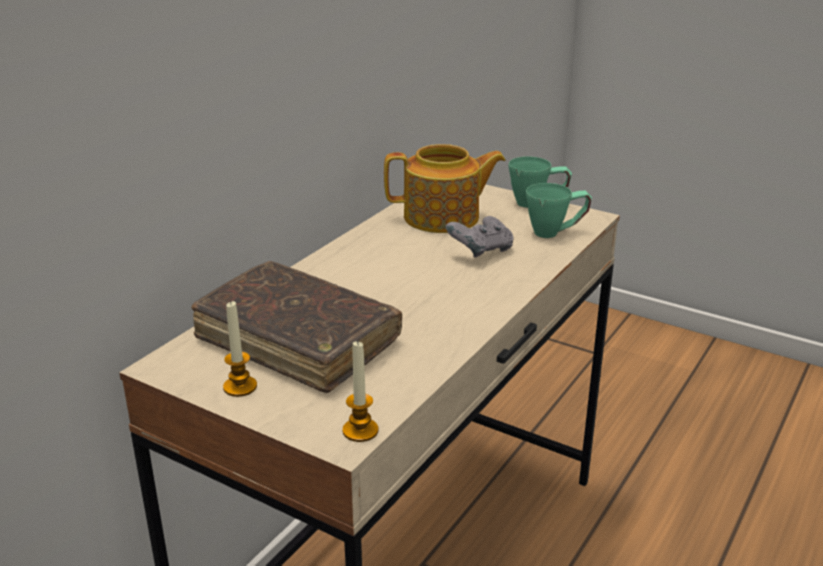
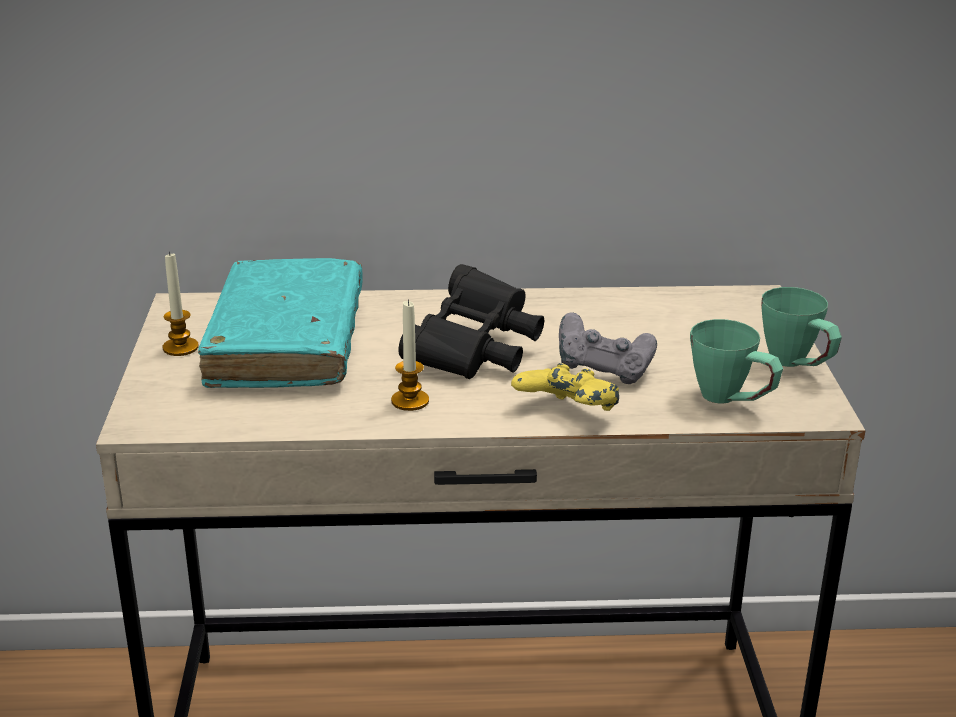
camera: 55 degrees right, 0 degrees up
(298, 340) = (287, 343): brown book -> turquoise book
(360, 431) = (161, 426): candle -> candle (410, 401)
(405, 280) = (475, 352): none -> black binoculars
(443, 218) = (658, 324): teapot -> none
(519, 280) = (566, 414): none -> yellow game controller

